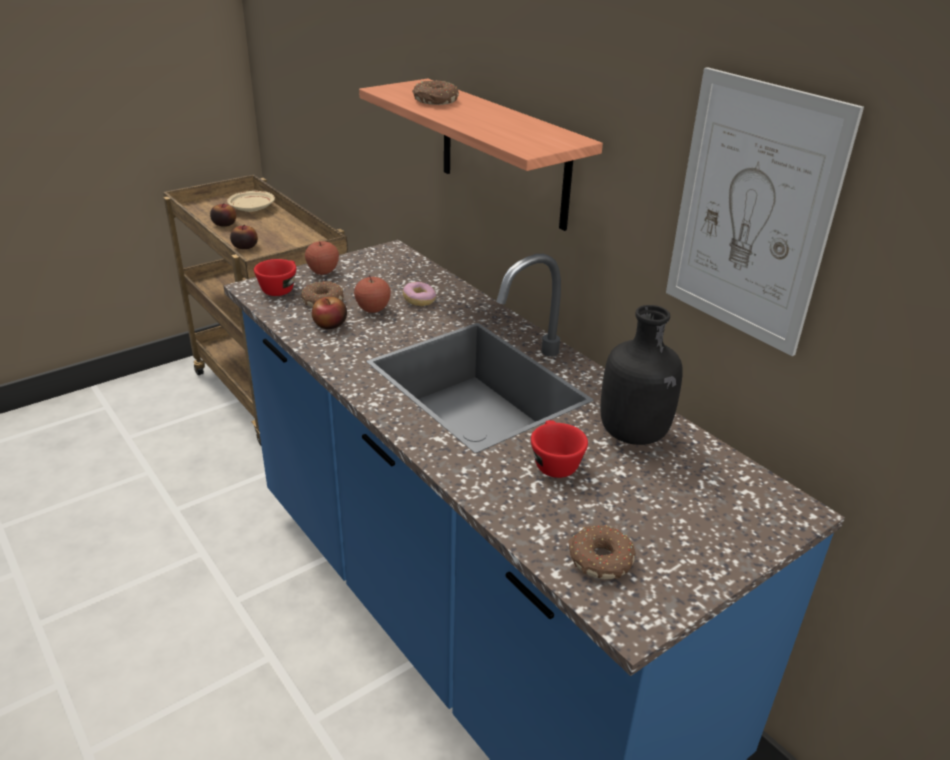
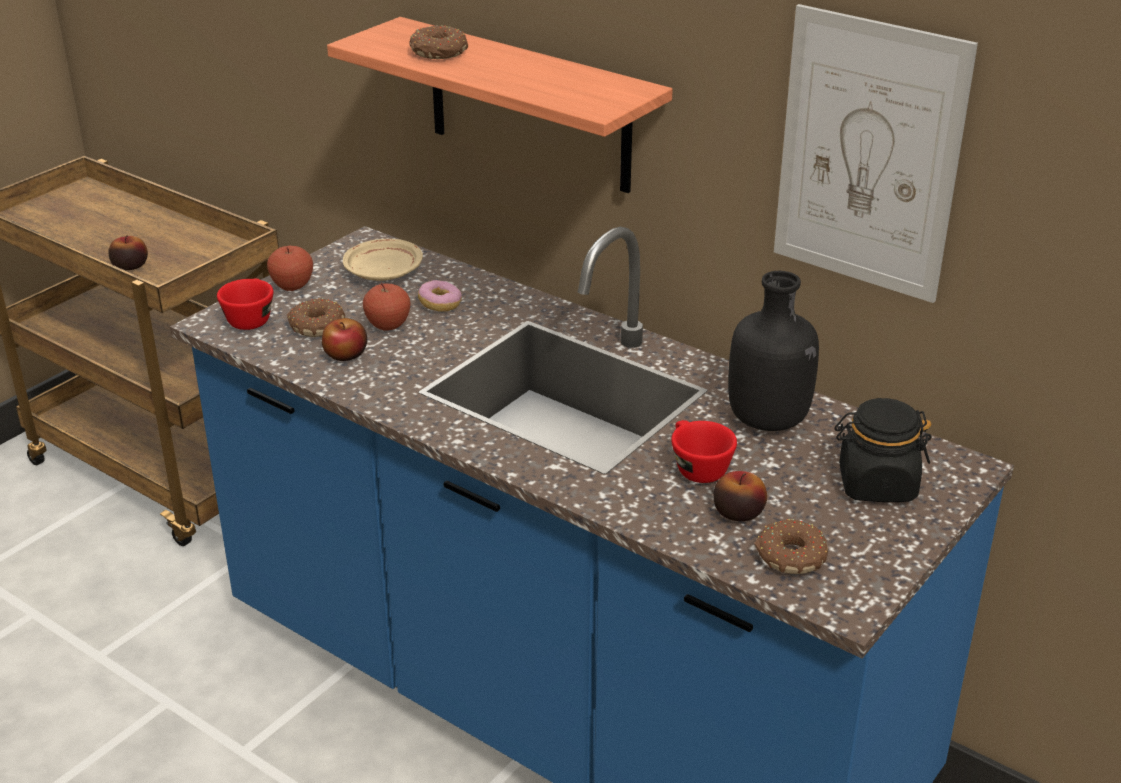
camera: 15 degrees left, 0 degrees up
(224, 224) = (78, 237): apple -> apple (738, 512)
(252, 208) = (104, 207): beige plate -> beige plate (383, 272)
(706, 509) = (876, 484): none -> black jar

